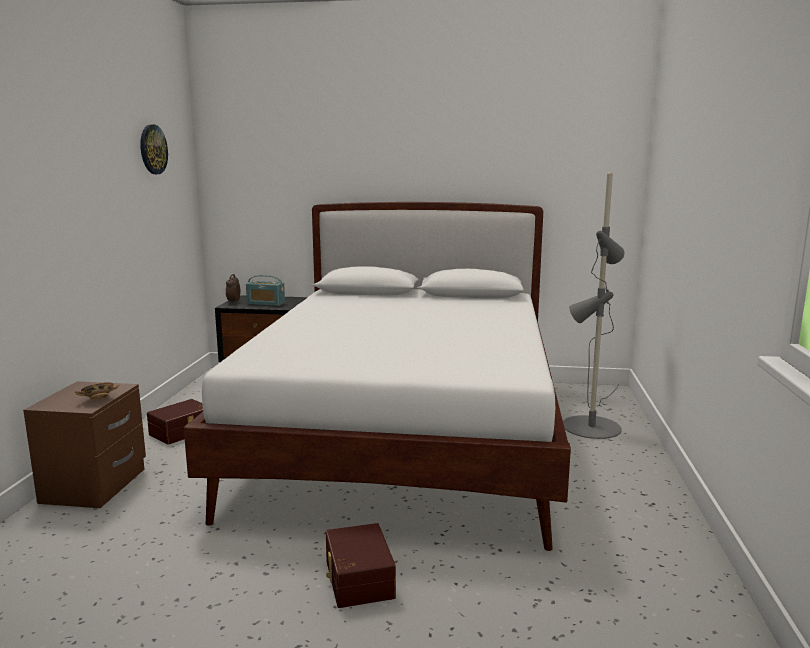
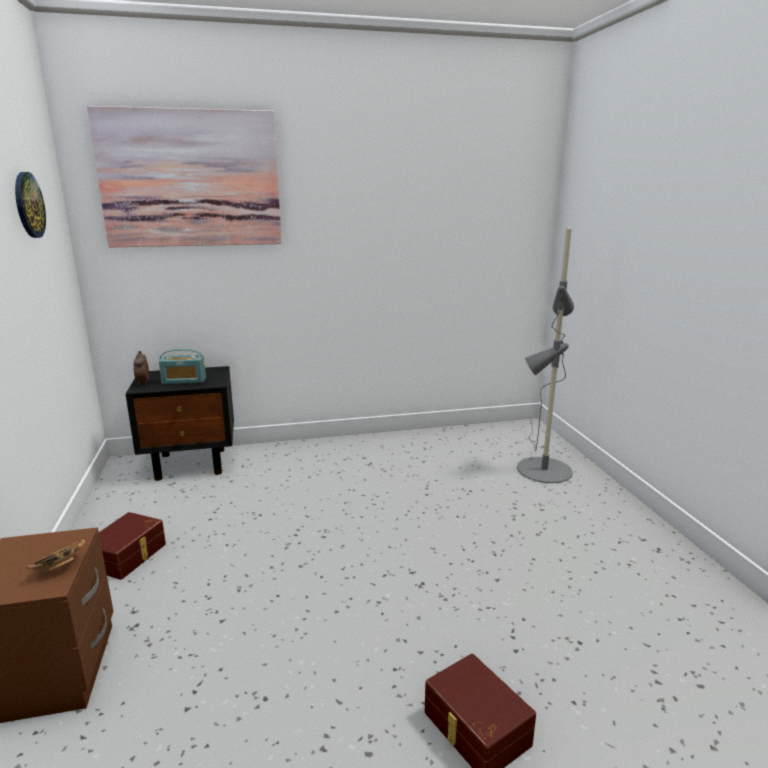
camera: 20 degrees left, 5 degrees up
(290, 131) = (191, 179): none -> picture
(406, 437) = (388, 514): white bed -> none

